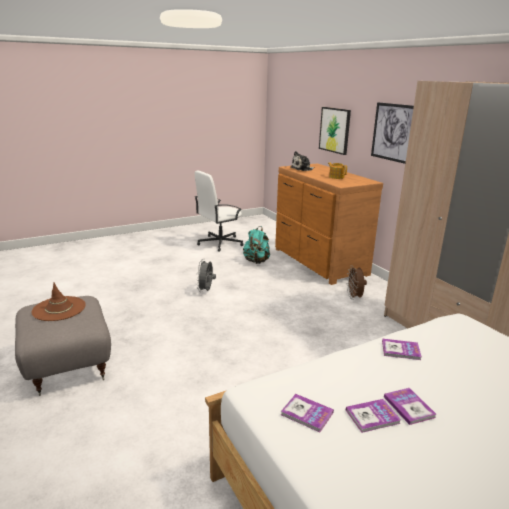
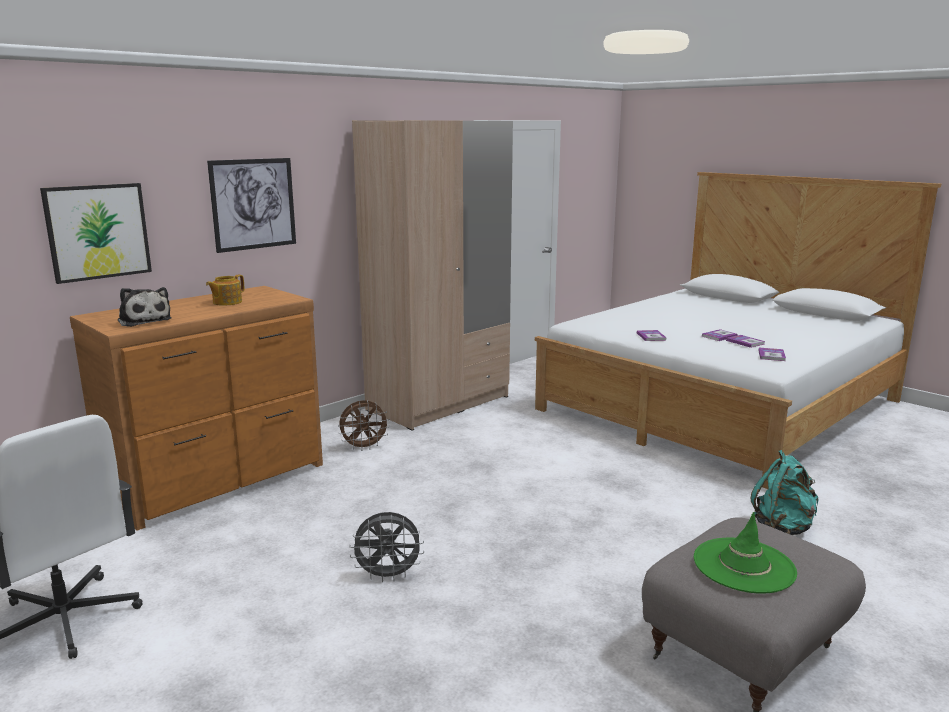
camera: 105 degrees left, 5 degrees down
(59, 309) = (743, 565): brown hat -> green hat
(256, 261) = (217, 543): turquoise backpack -> turquoise backpack (783, 528)

